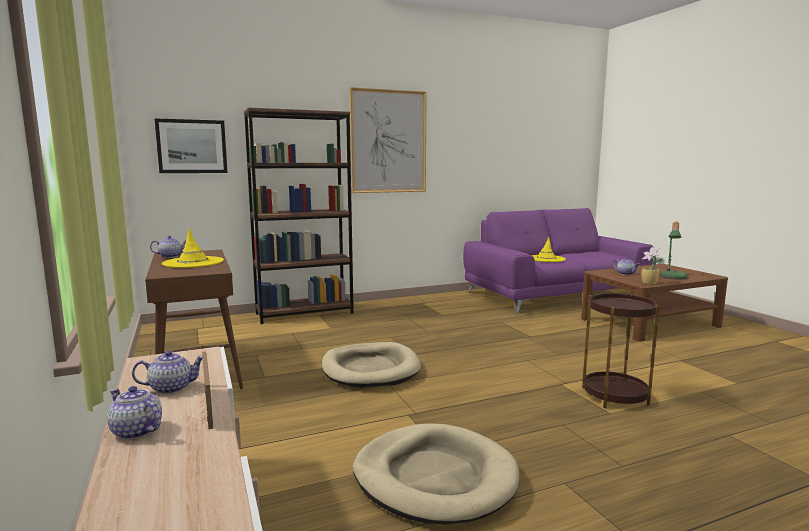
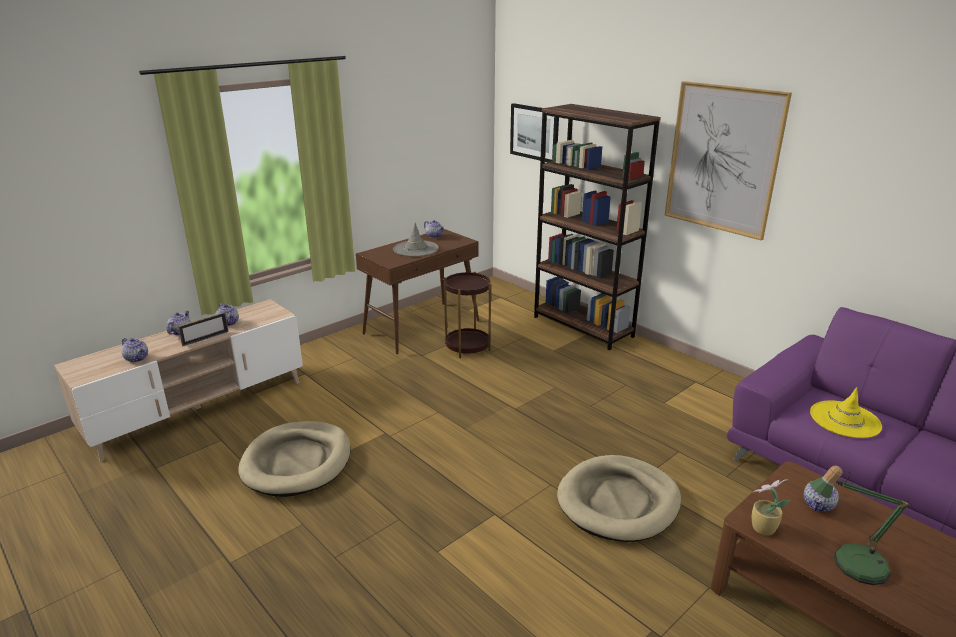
camera: 70 degrees right, 15 degrees up
(193, 262) = (415, 249): yellow hat -> grey hat
(203, 479) = (137, 358): none -> teapot
(370, 369) = (465, 396): beige dog bed -> beige dog bed (618, 502)
(614, 396) = (483, 556): brown side table -> brown side table (467, 347)

